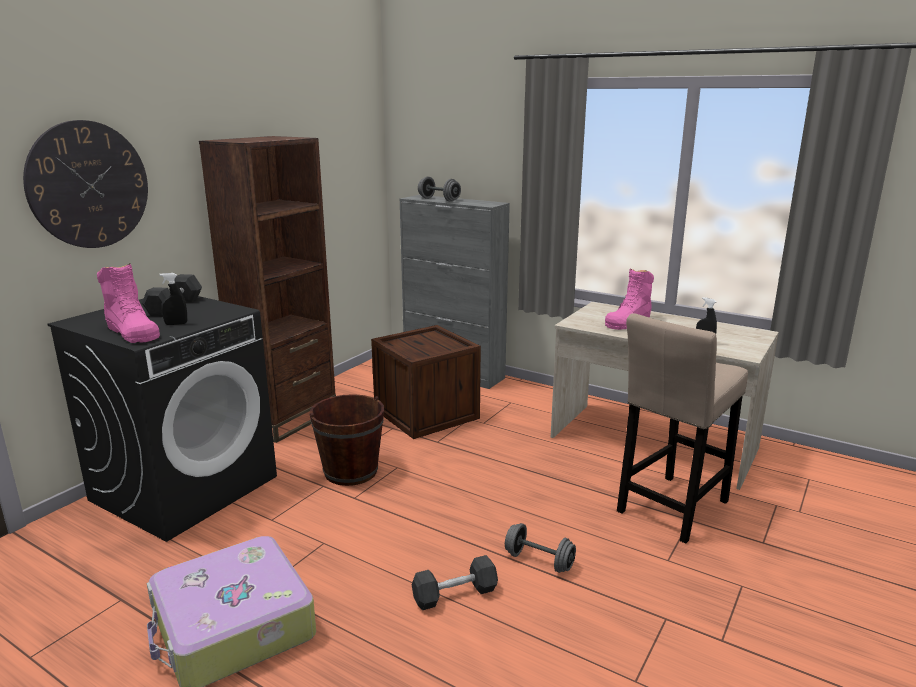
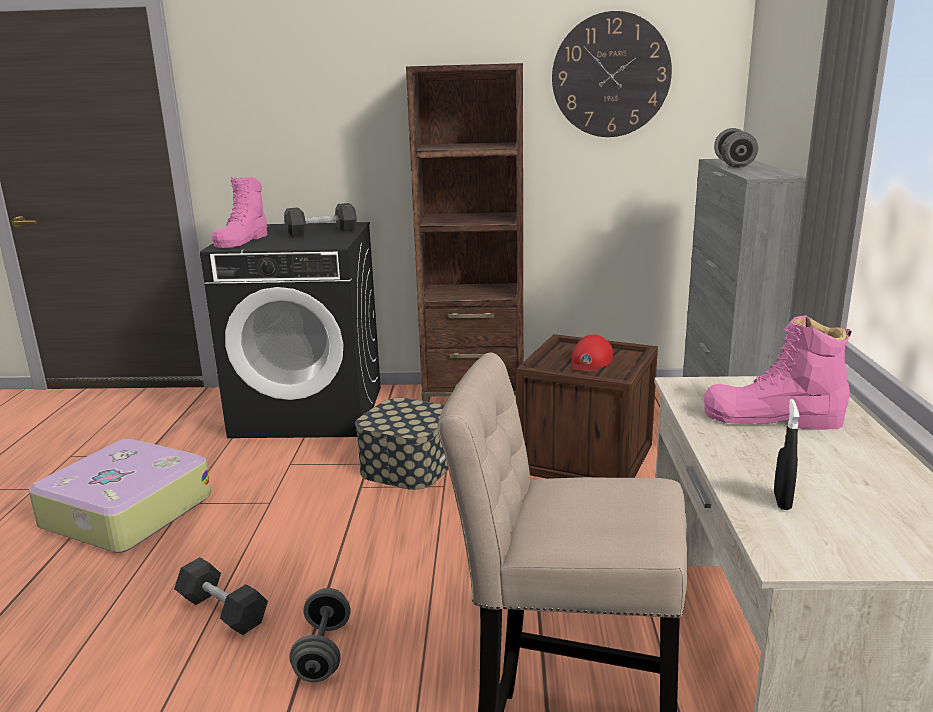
camera: 60 degrees right, 0 degrees up
(89, 185) = (294, 106): wall clock -> wall clock (611, 75)
(176, 324) = (276, 242): black spray bottle -> none
(351, 471) = (408, 466): brown bucket -> storage box
(427, 345) = (590, 361): none -> red cap

